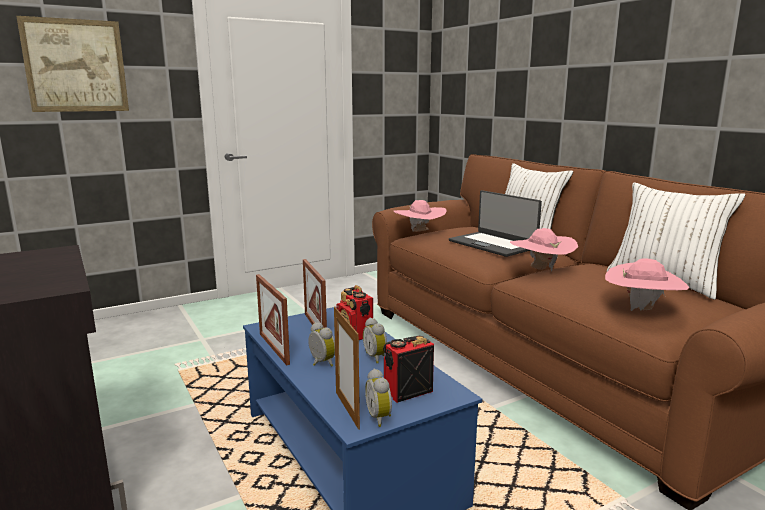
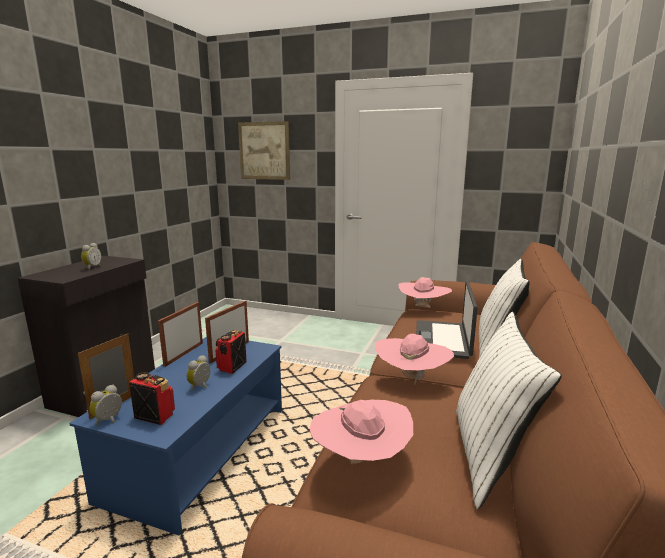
camera: 50 degrees right, 0 degrees up
(320, 363) = (175, 374): alarm clock -> alarm clock (92, 267)

